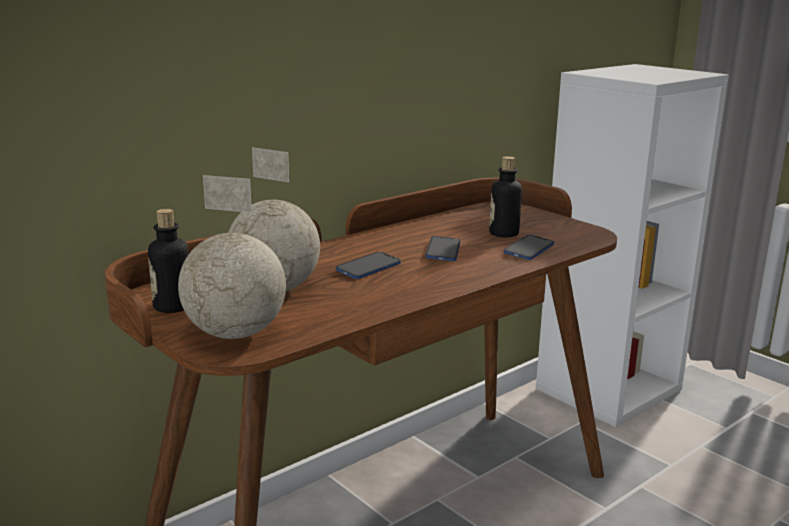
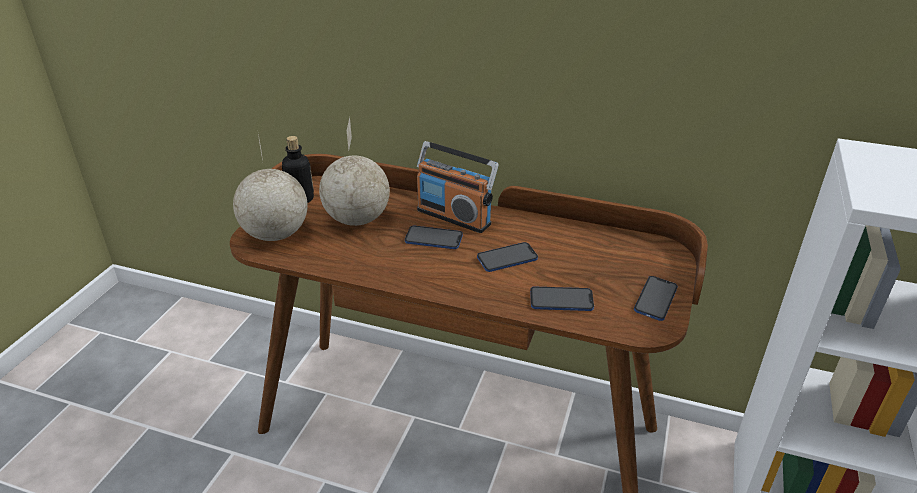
camera: 60 degrees right, 15 degrees up
(341, 252) = (454, 217): none -> radio
(503, 233) = (588, 275): bottle -> none
(559, 225) = (655, 299): none -> phone

